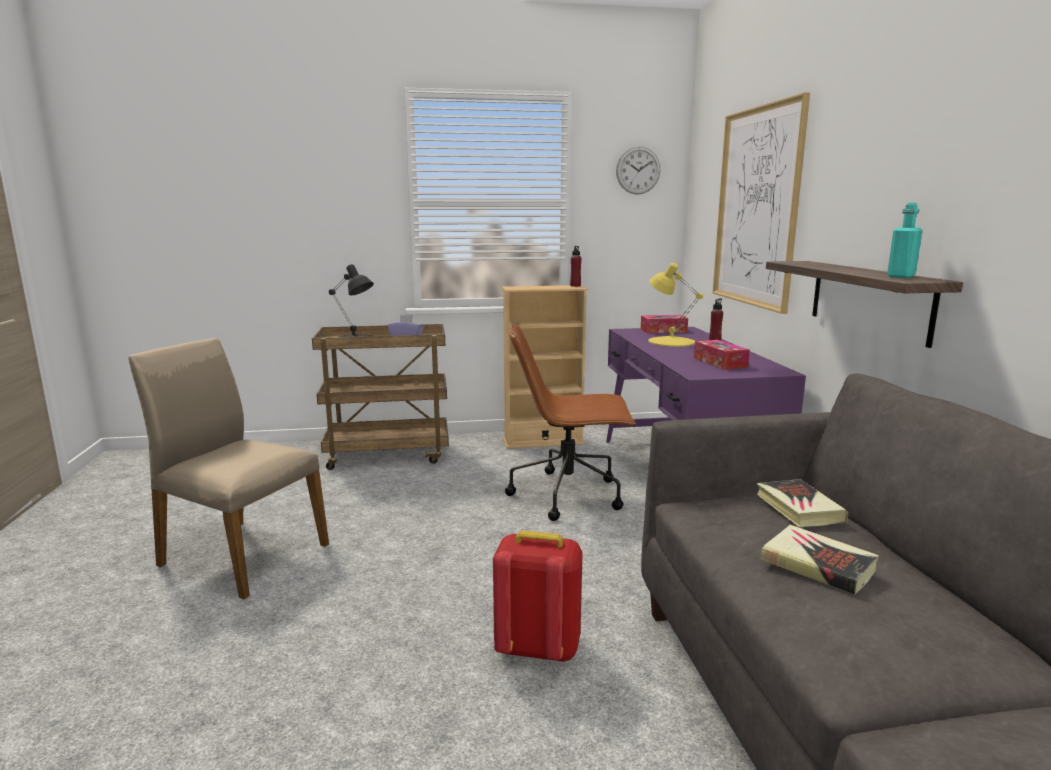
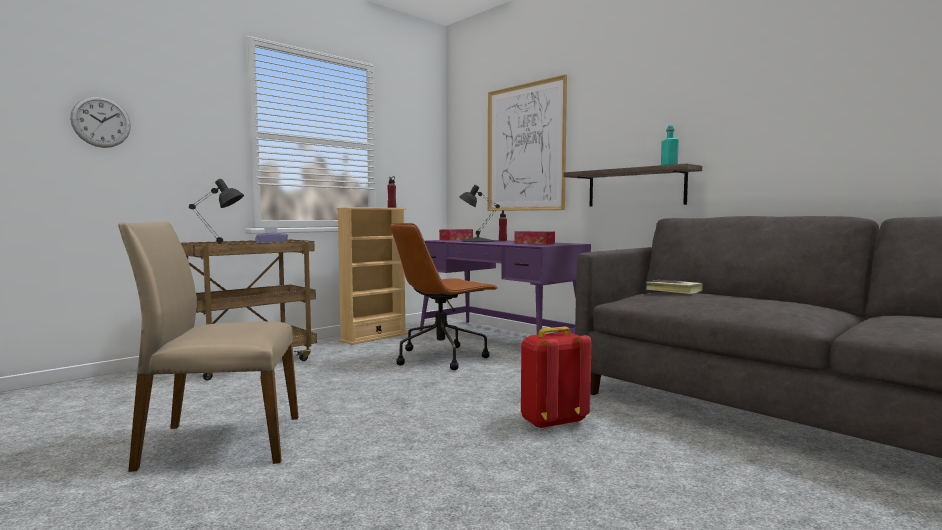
camera: 35 degrees left, 10 degrees down
(638, 170) = (417, 128): wall clock -> wall clock (101, 122)
(671, 341) = (477, 241): yellow table lamp -> black table lamp
(817, 565) = (731, 298): book -> none

